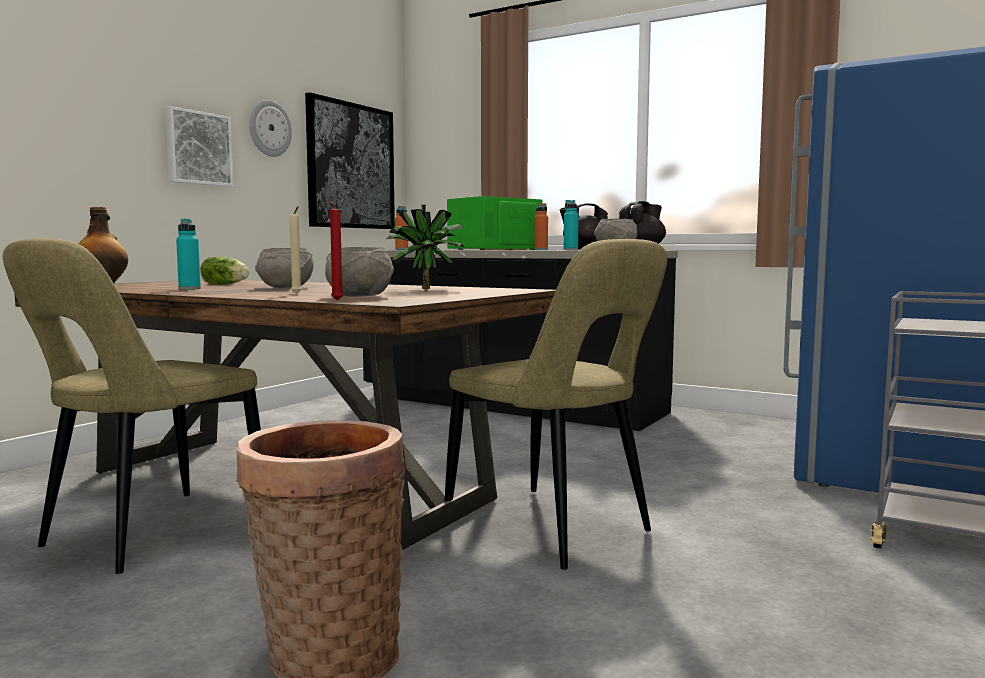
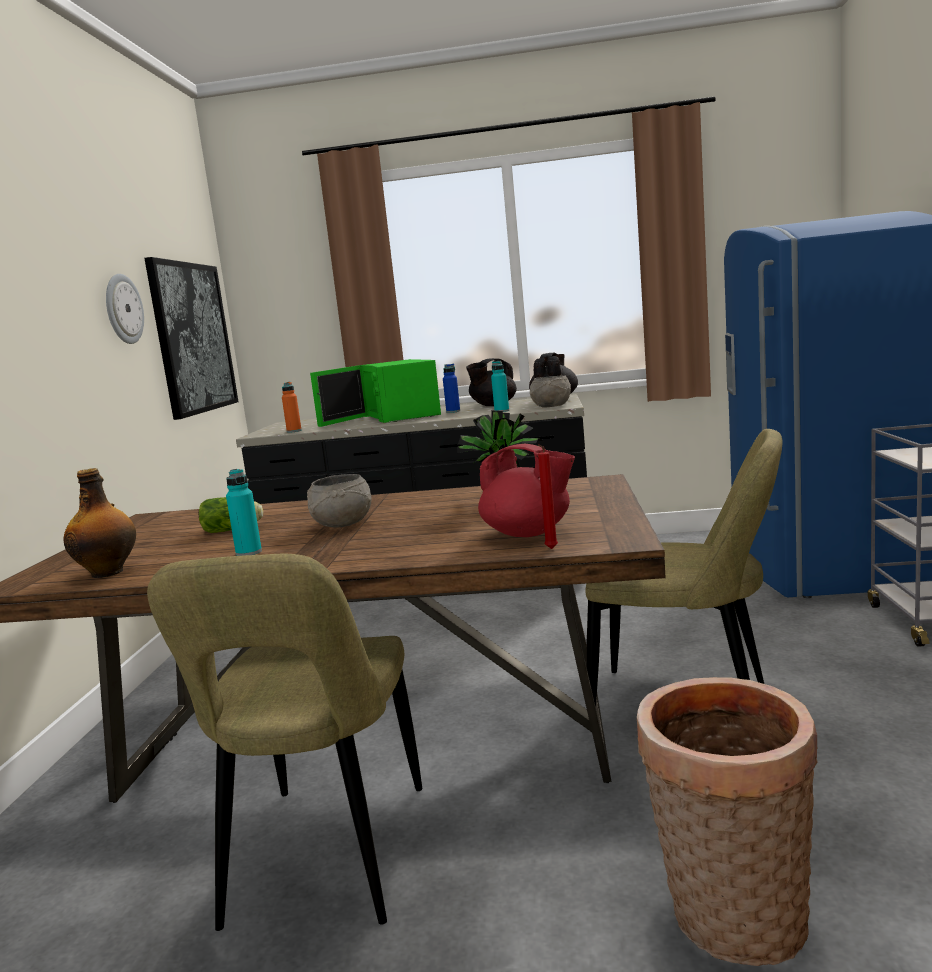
camera: 25 degrees left, 5 degrees up
(197, 148) = (67, 351): picture -> none
(297, 293) = (432, 539): beige candle -> none
(359, 296) = (528, 533): grey bowl -> red teapot
(494, 249) = (396, 416): green microwave -> green microwave turned 45 degrees counterclockwise
(541, 249) = (453, 411): orange bottle -> blue bottle

